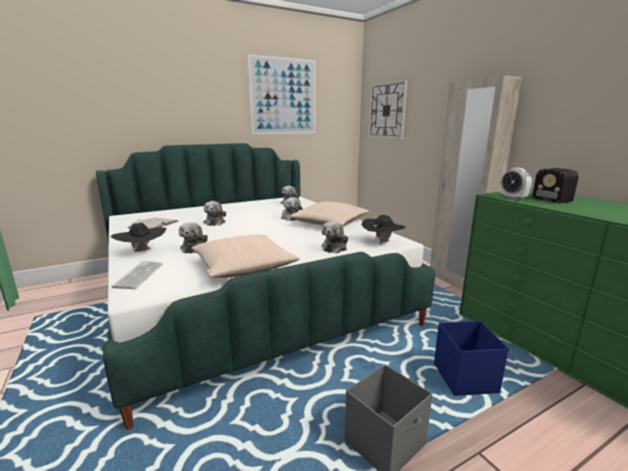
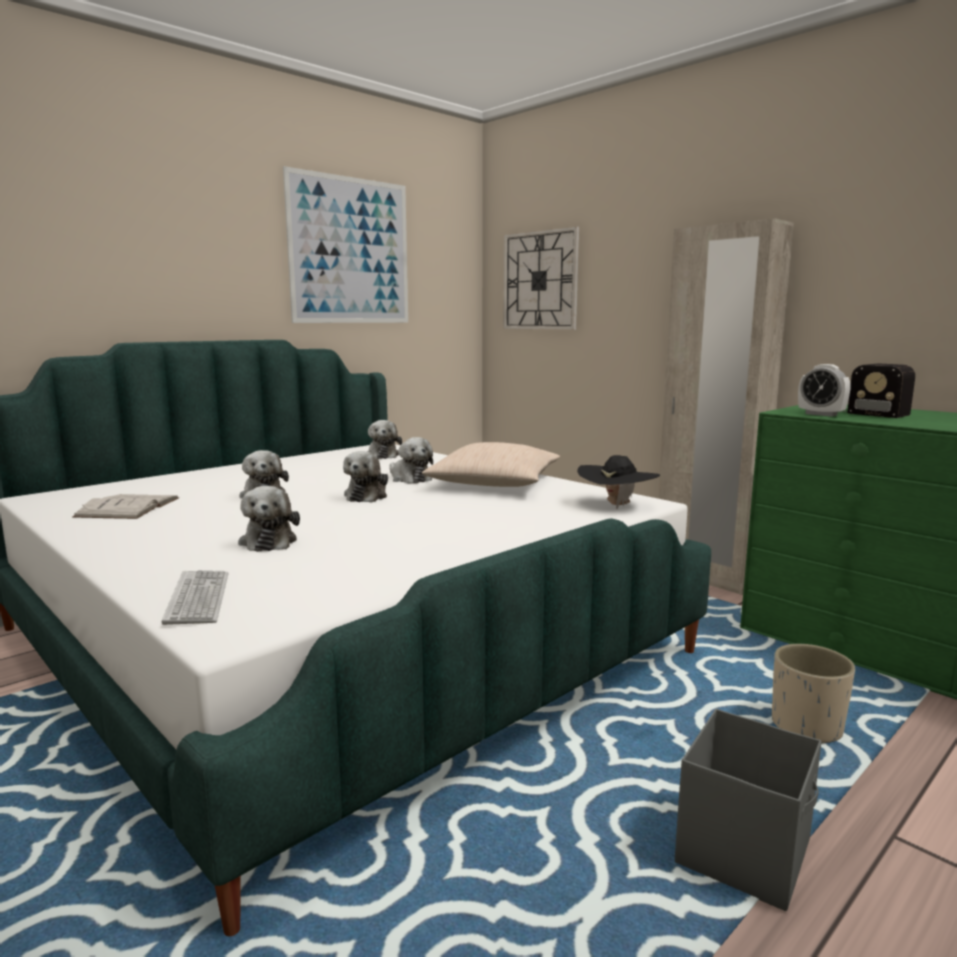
camera: 15 degrees left, 5 degrees down
(142, 252) = (158, 557): black hat -> none
(243, 267) = (405, 564): beige pillow -> none
(335, 247) = (544, 519): plush toy -> plush toy (367, 496)
(464, 379) = (807, 727): blue storage box -> beige planter

